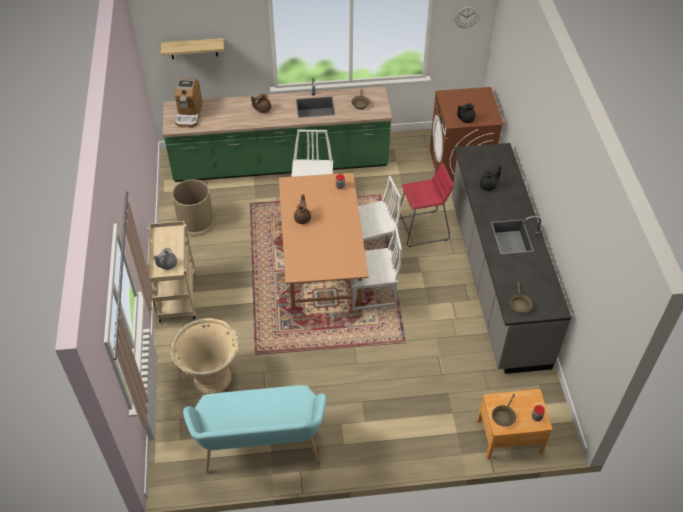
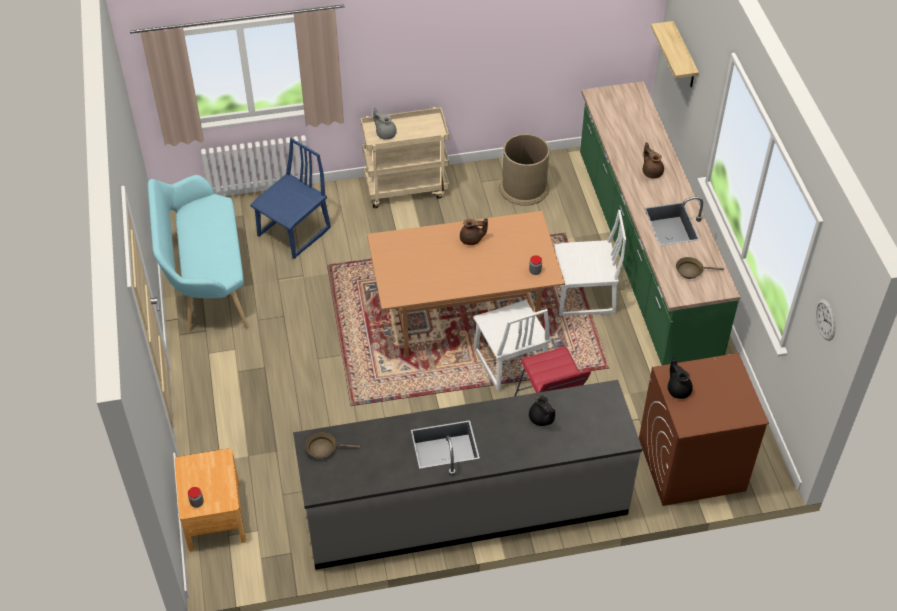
camera: 85 degrees right, 0 degrees up
(189, 114) = (625, 106): coffee machine -> none
(211, 378) = (294, 233): beige planter -> blue chair
(371, 292) = (428, 367): white chair -> none
(503, 416) = (200, 468): brown frying pan -> none

